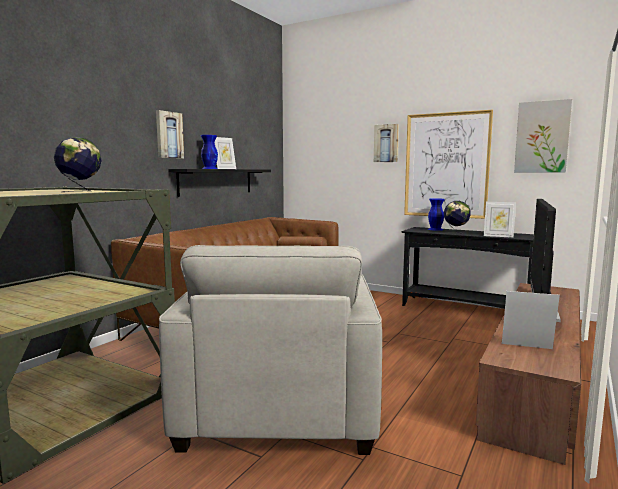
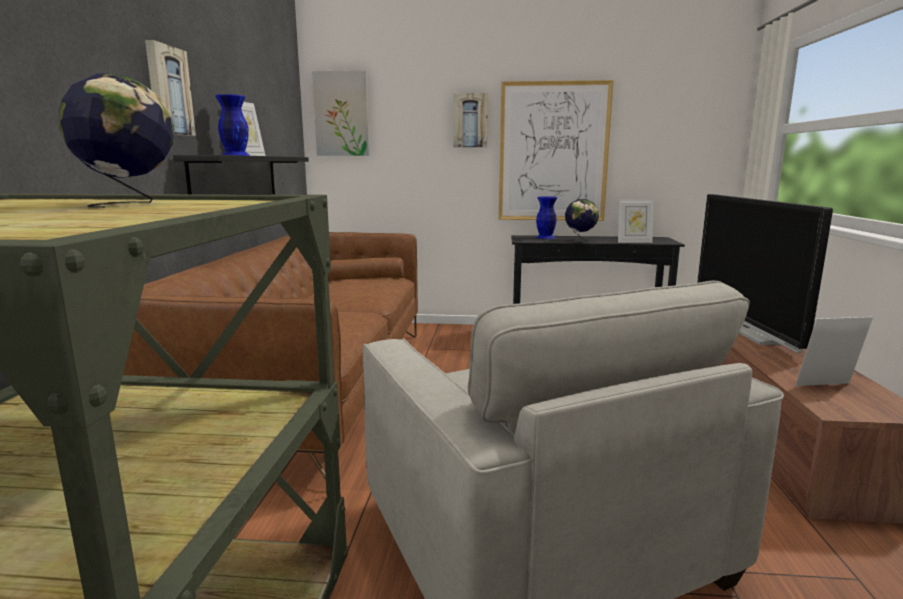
camera: 25 degrees left, 5 degrees up
(542, 137) = (669, 118): picture -> picture (342, 114)

